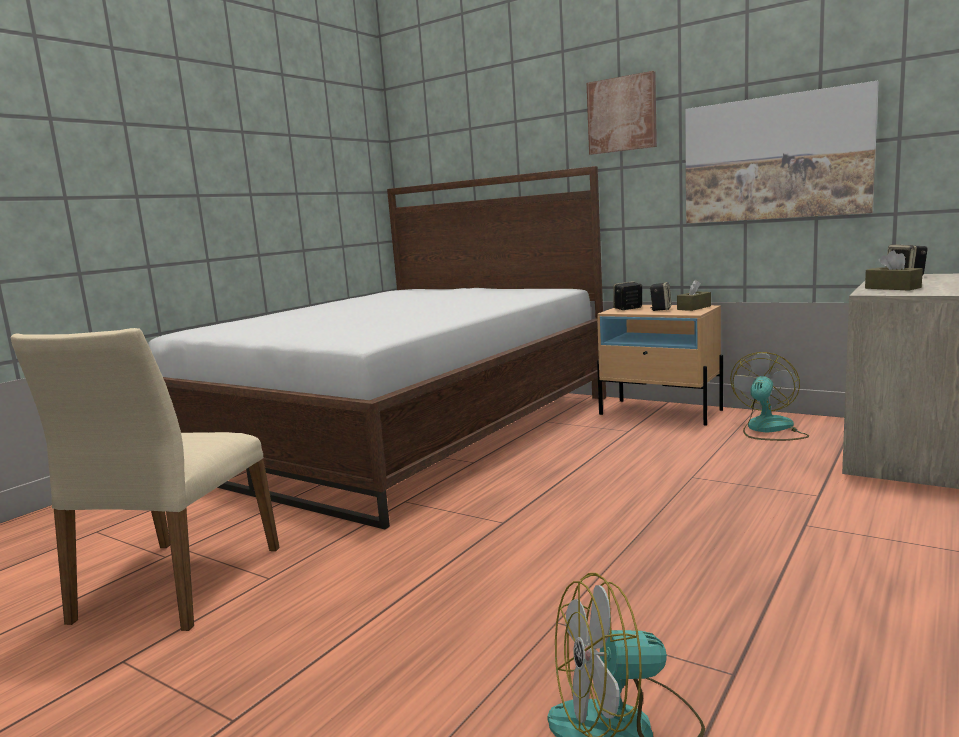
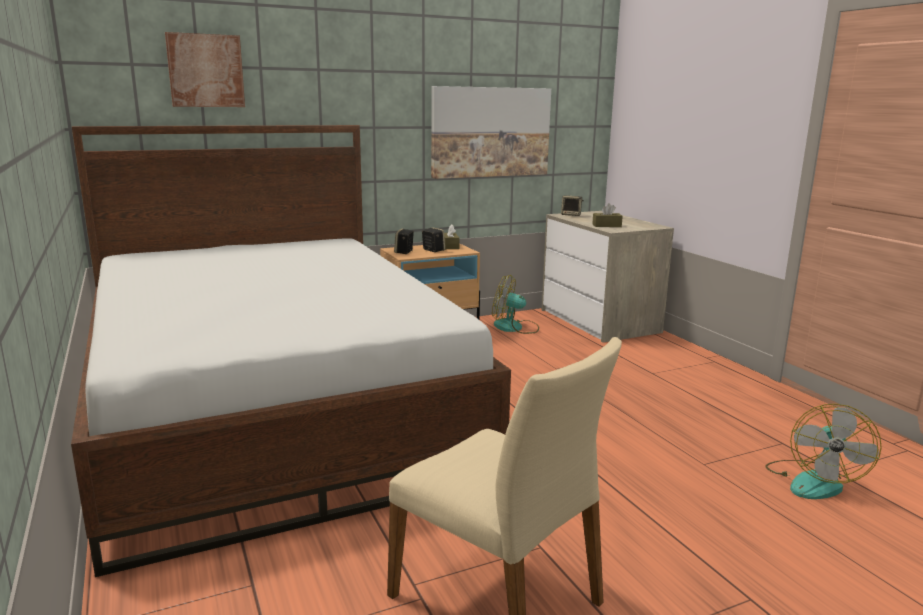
camera: 60 degrees left, 5 degrees up
(622, 114) = (376, 80): picture -> picture (205, 71)
(768, 429) = (514, 327): fan -> fan turned 45 degrees counterclockwise

